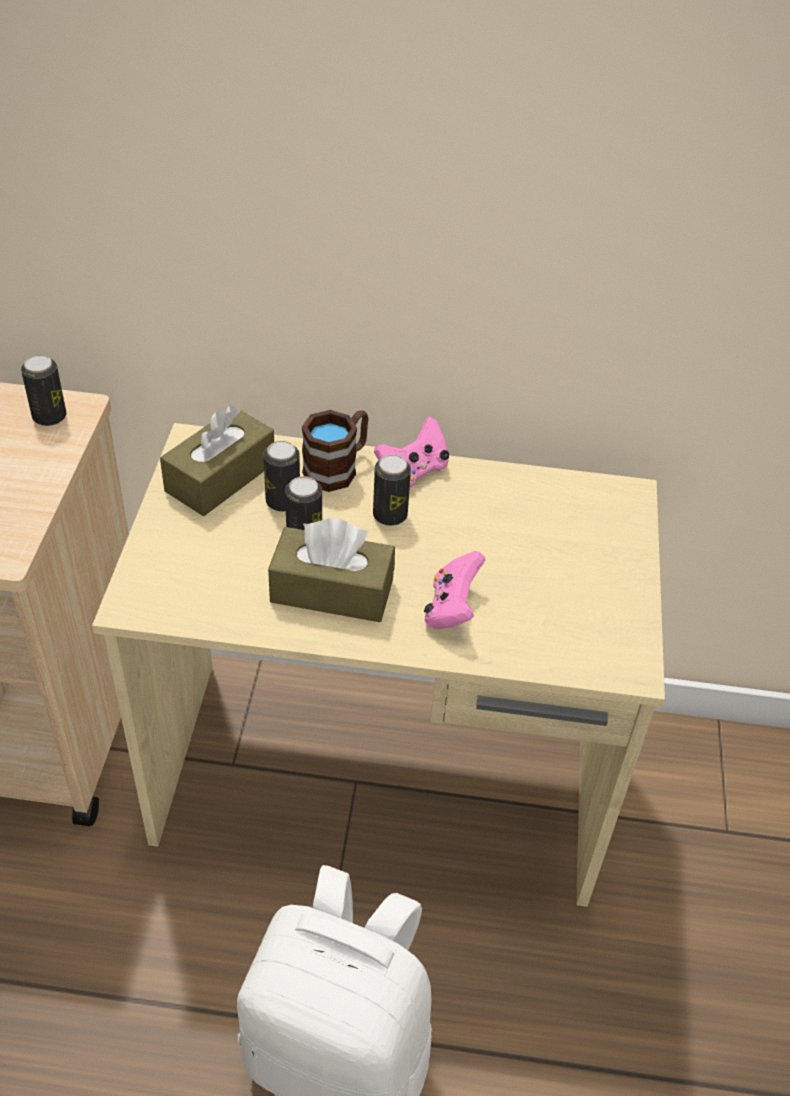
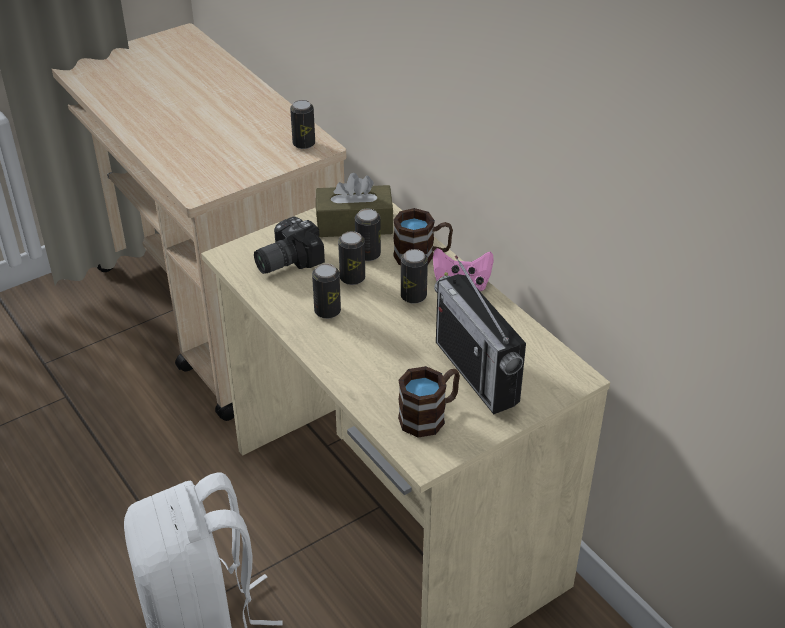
camera: 50 degrees right, 5 degrees down
(205, 566) = (285, 260): none -> camera
(332, 591) = (327, 311): brown tissue box -> can
(451, 609) = (374, 361): pink game controller -> none
(551, 551) = (476, 372): none -> radio
(575, 624) = (430, 415): none -> brown mug

